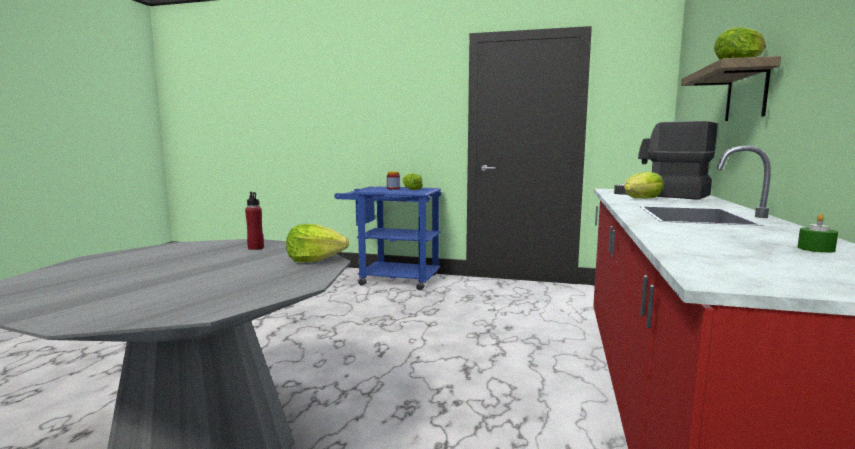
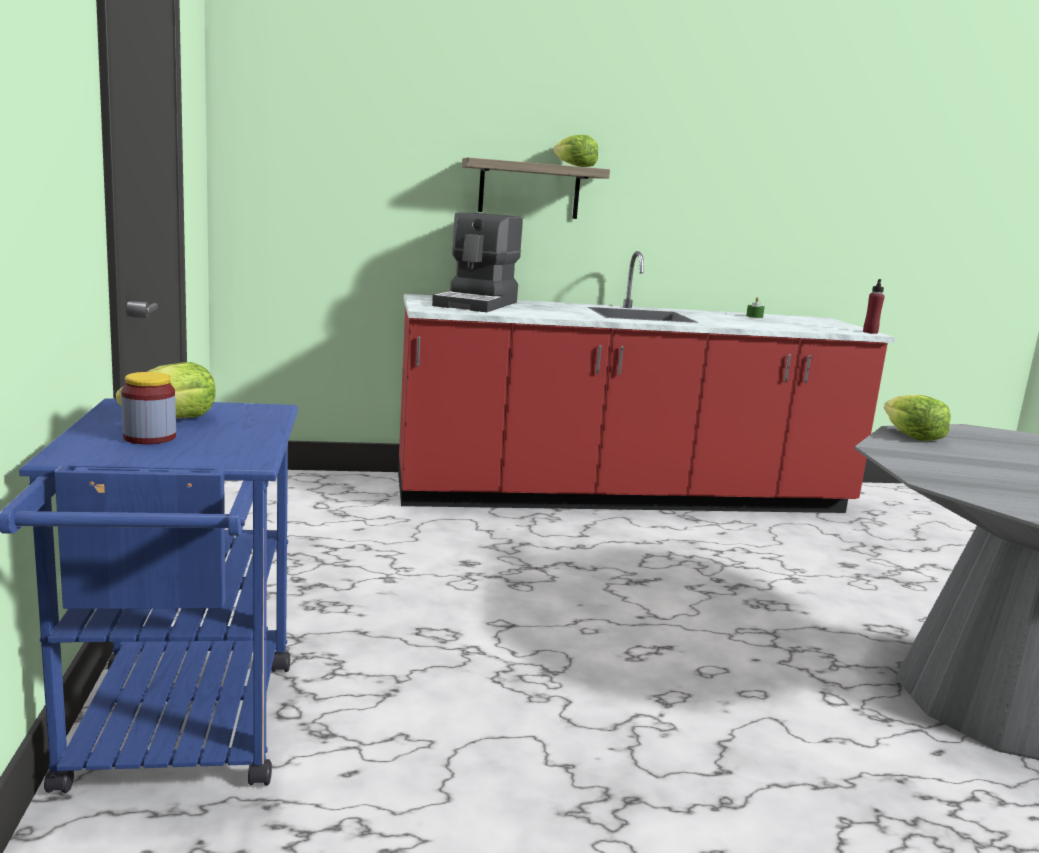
camera: 115 degrees left, 5 degrees up
(255, 248) = (943, 469): red bottle -> red bottle (870, 332)
(641, 199) = (537, 311): lettuce -> none

